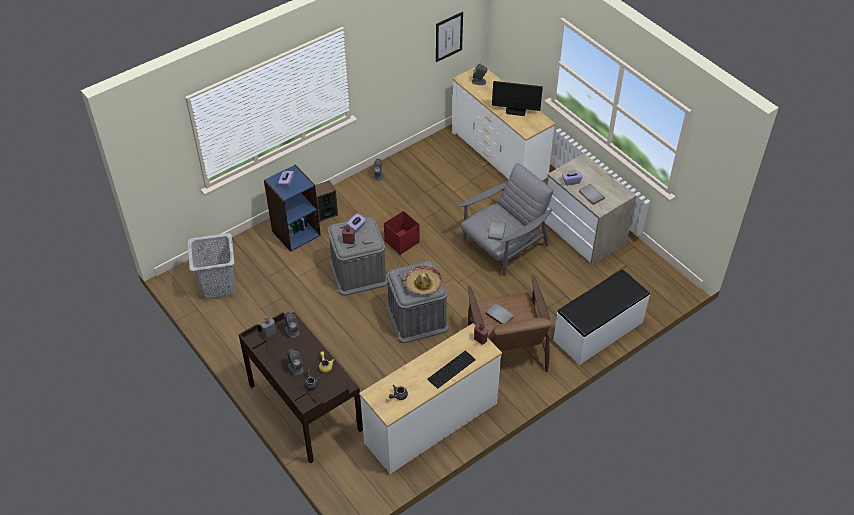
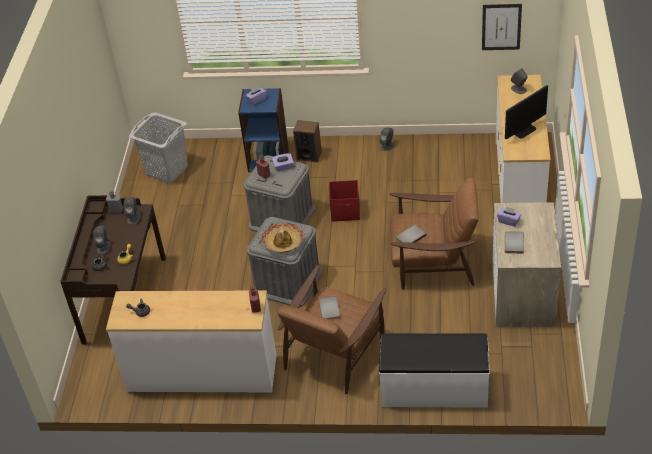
camera: 45 degrees right, 5 degrees down
(450, 369) = (203, 316): keyboard -> none
(504, 244) = (433, 262): grey armchair -> brown armchair
(515, 110) = (523, 130): monitor -> monitor turned 90 degrees counterclockwise

